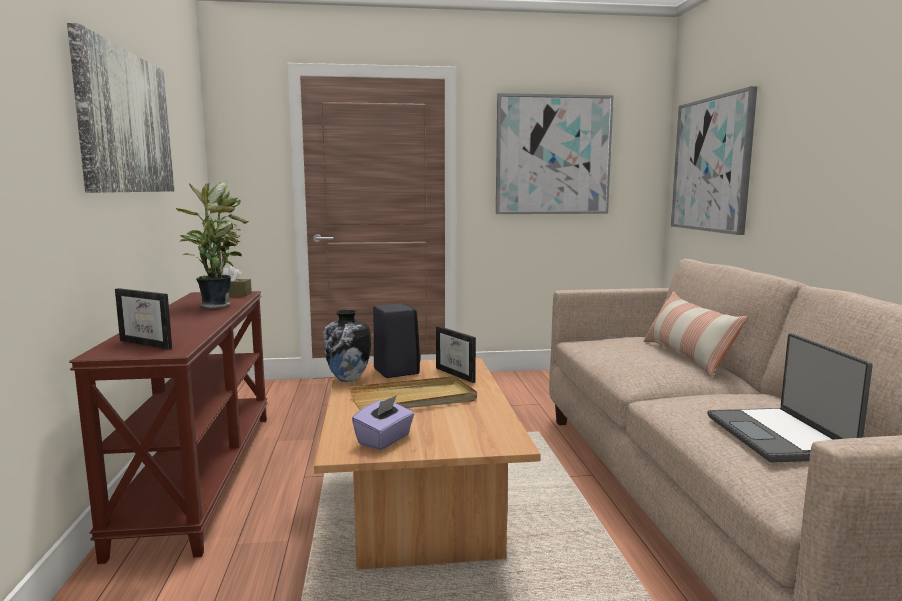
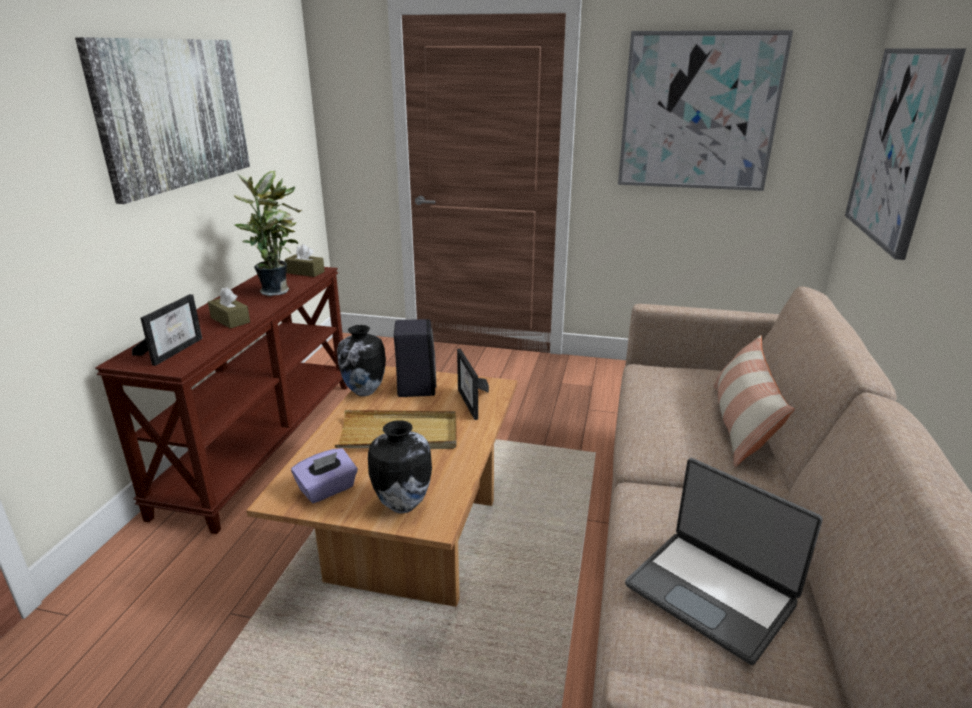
camera: 20 degrees right, 15 degrees up
(153, 343) = (173, 350): picture frame -> picture frame turned 120 degrees counterclockwise
(191, 323) = (230, 320): none -> brown tissue box
(468, 438) = (402, 505): none -> vase
(779, 436) = (712, 593): laptop -> laptop turned 60 degrees counterclockwise

